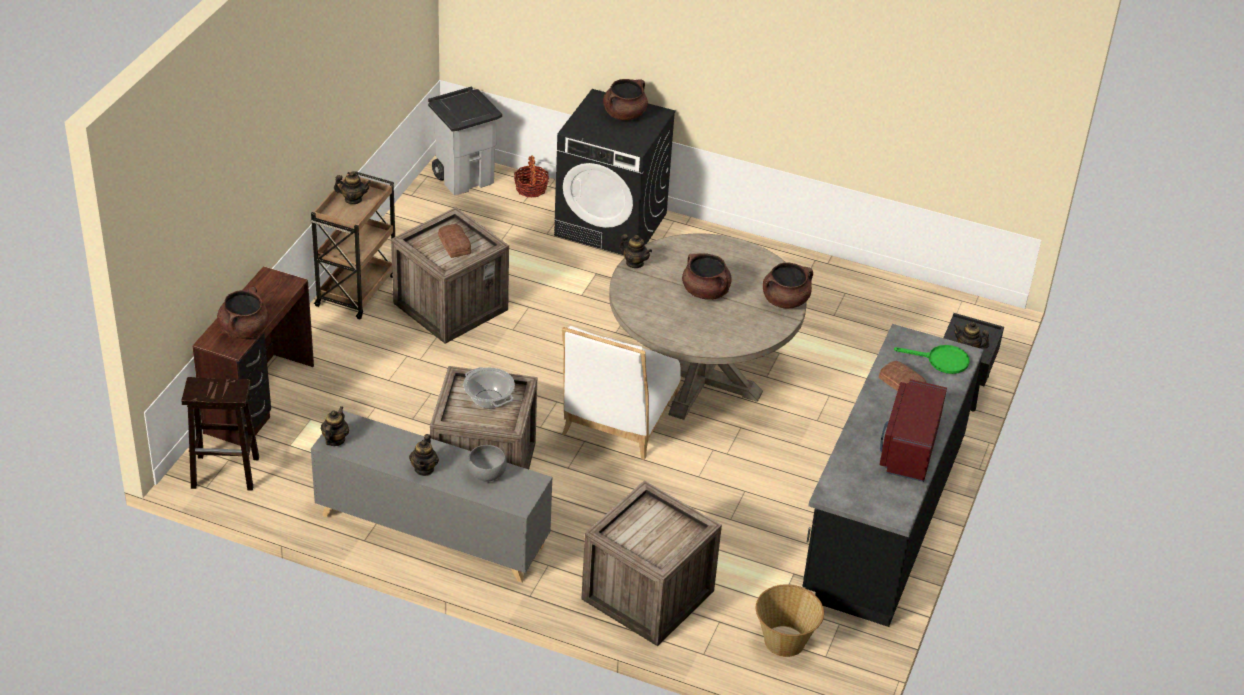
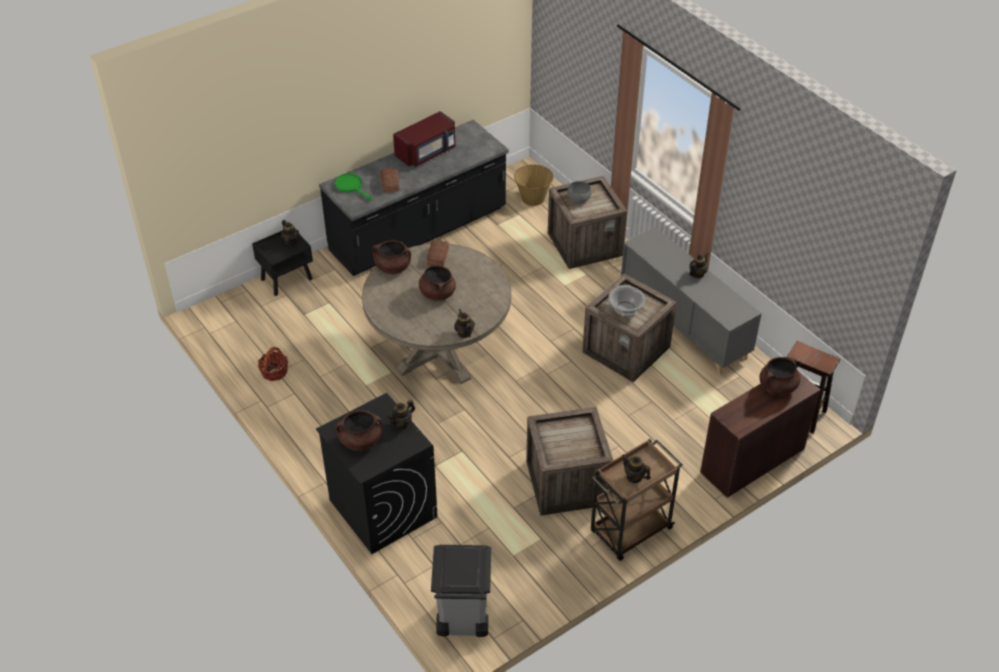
camera: 145 degrees left, 5 degrees up
(335, 440) = (743, 312): teapot -> teapot (402, 423)
(455, 244) = (565, 439): bread -> bread (437, 257)
(486, 473) = (661, 258): grey bowl -> grey bowl (578, 199)
(531, 189) = (415, 578): basket -> basket (274, 372)
(618, 421) = (518, 345): white chair -> none

